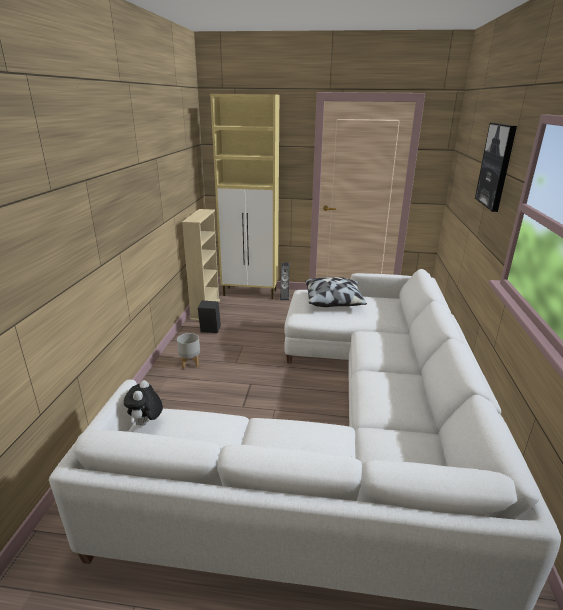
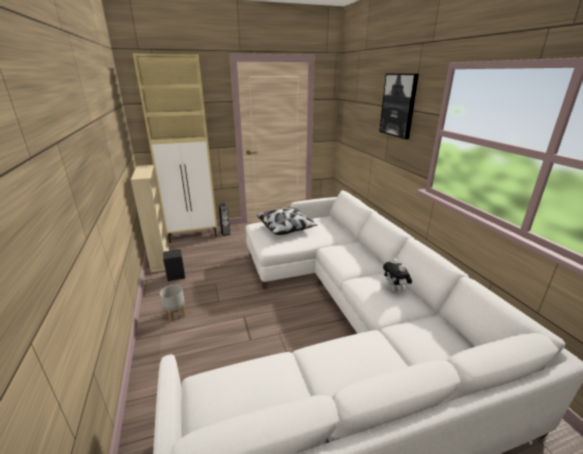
camera: 25 degrees left, 0 degrees up
(146, 423) = (202, 396): plush toy -> plush toy (395, 290)

